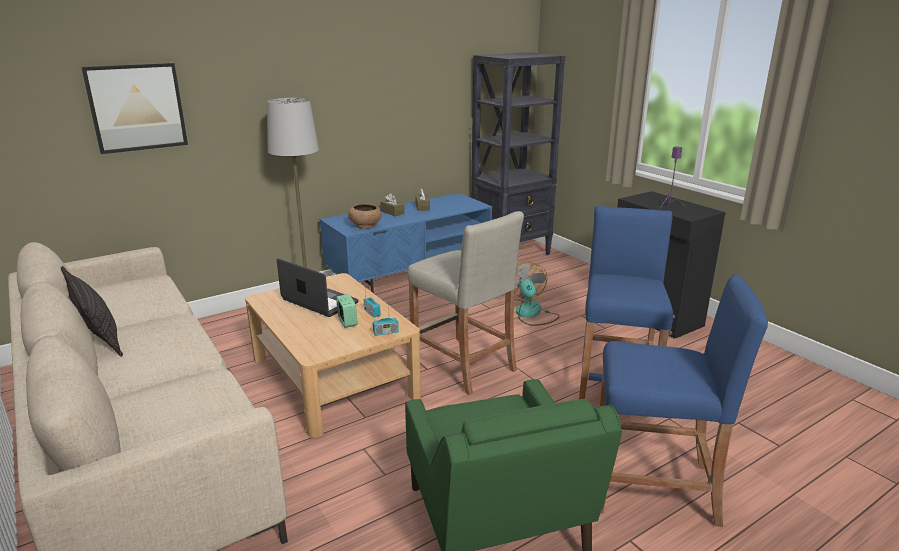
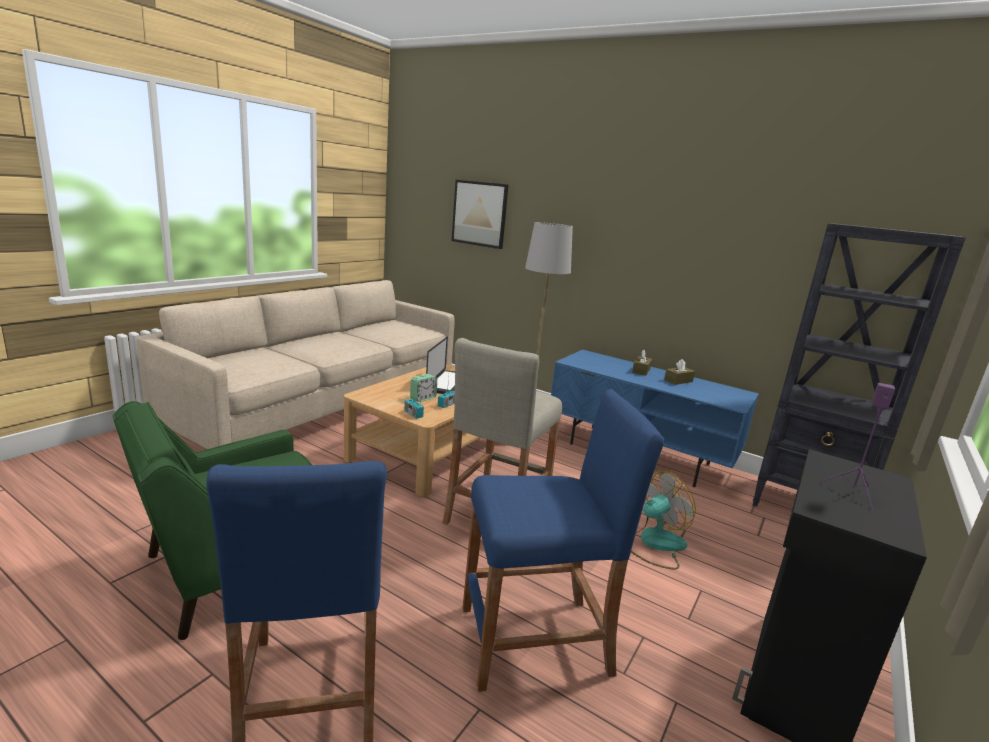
camera: 65 degrees right, 5 degrees down
(98, 334) = (343, 333): pillow -> none
(365, 225) = (590, 365): brown bowl -> none

